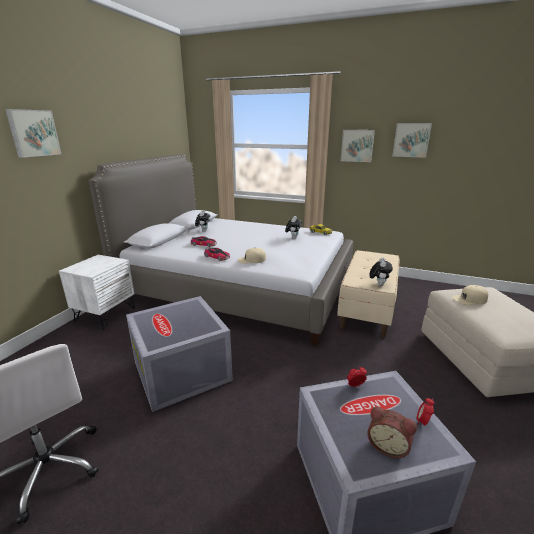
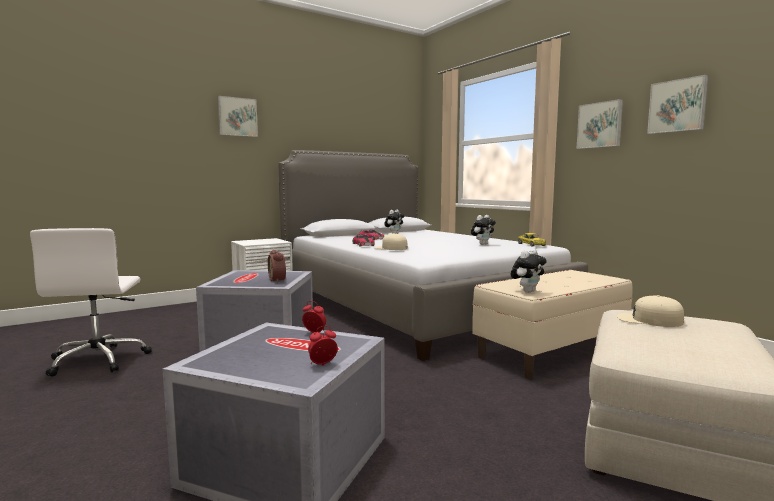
camera: 35 degrees right, 15 degrees down
(388, 446) = (254, 363): alarm clock -> alarm clock (279, 280)

